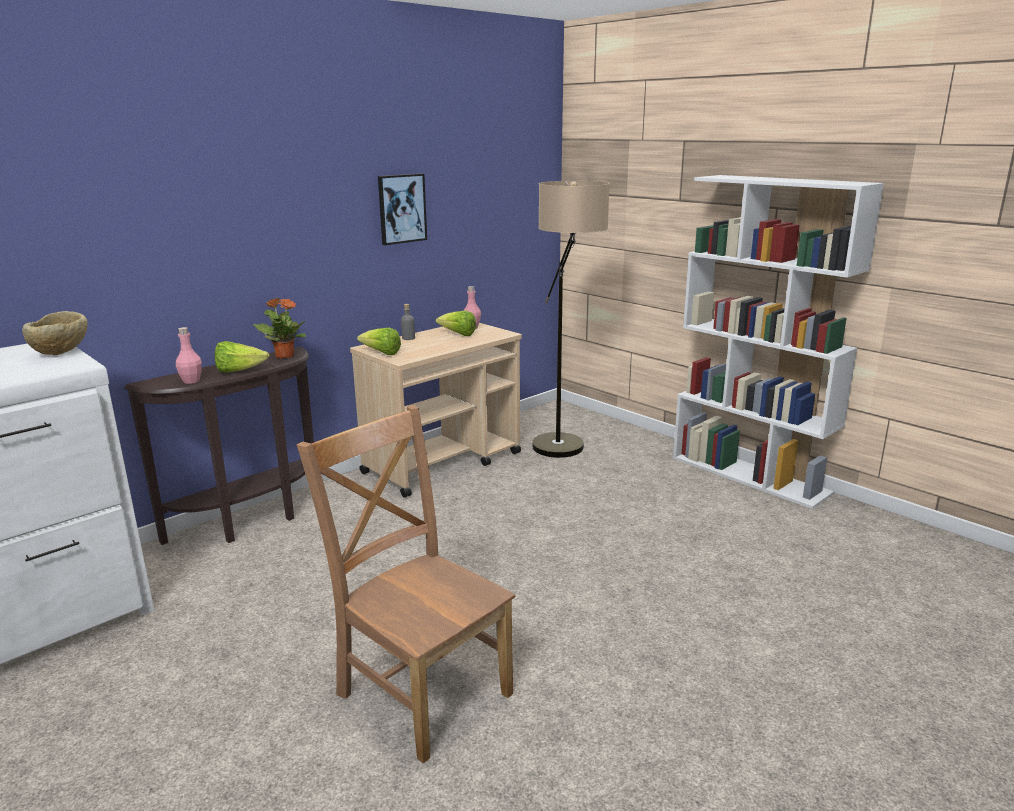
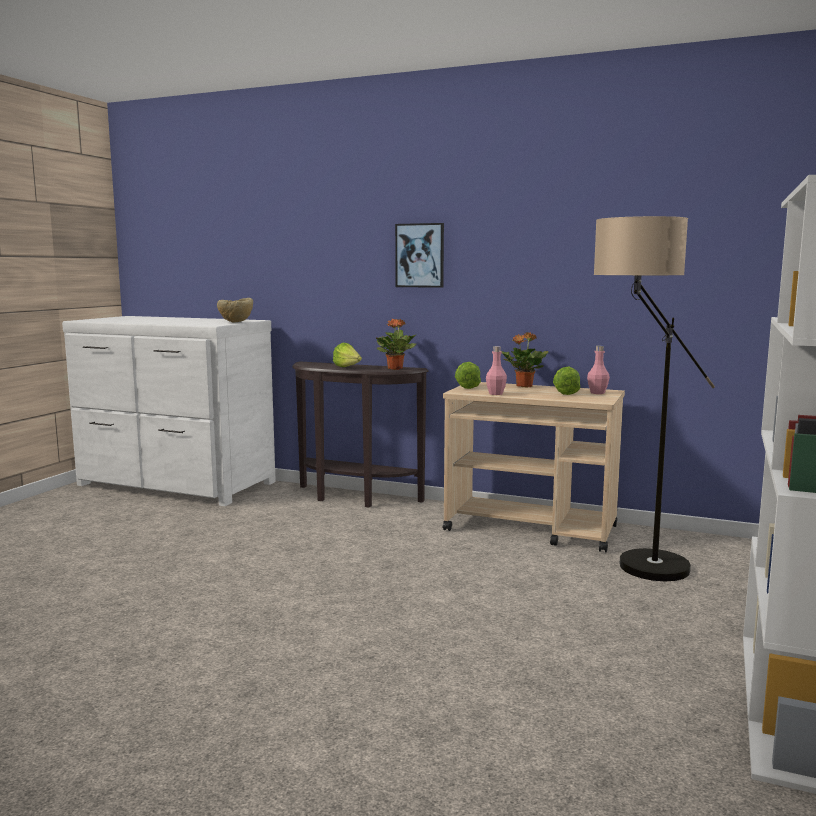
camera: 65 degrees right, 10 degrees down
(191, 381) = (316, 366): pink bottle -> pink bottle (496, 394)
(401, 208) = (552, 257): picture -> picture (420, 255)
(408, 338) = (523, 386): grey bottle -> potted plant
(421, 689) = (167, 597): brown chair -> none

